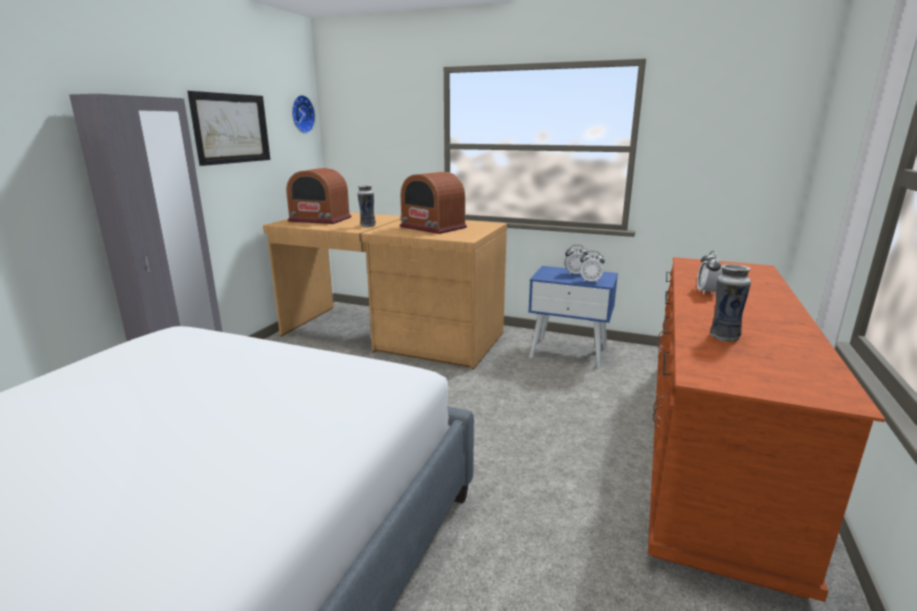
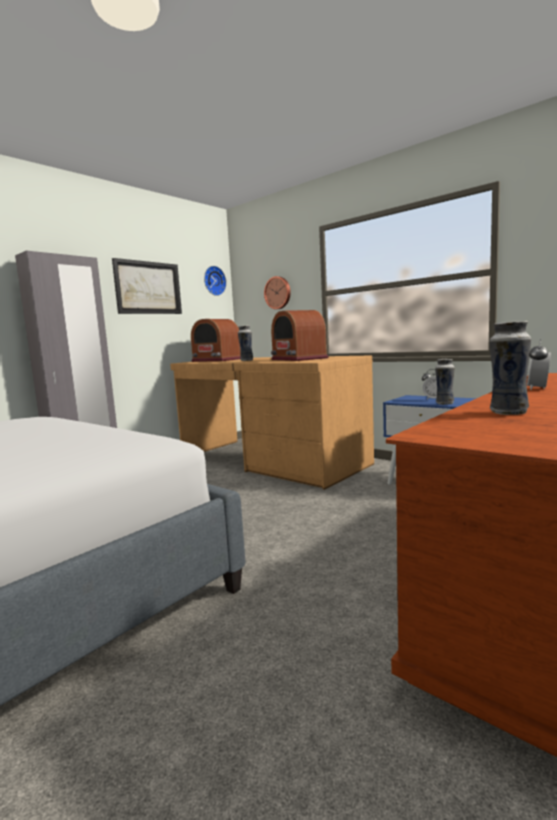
camera: 20 degrees right, 10 degrees down
(386, 137) = (278, 293): none -> wall clock
(590, 281) = (444, 403): alarm clock -> vase

